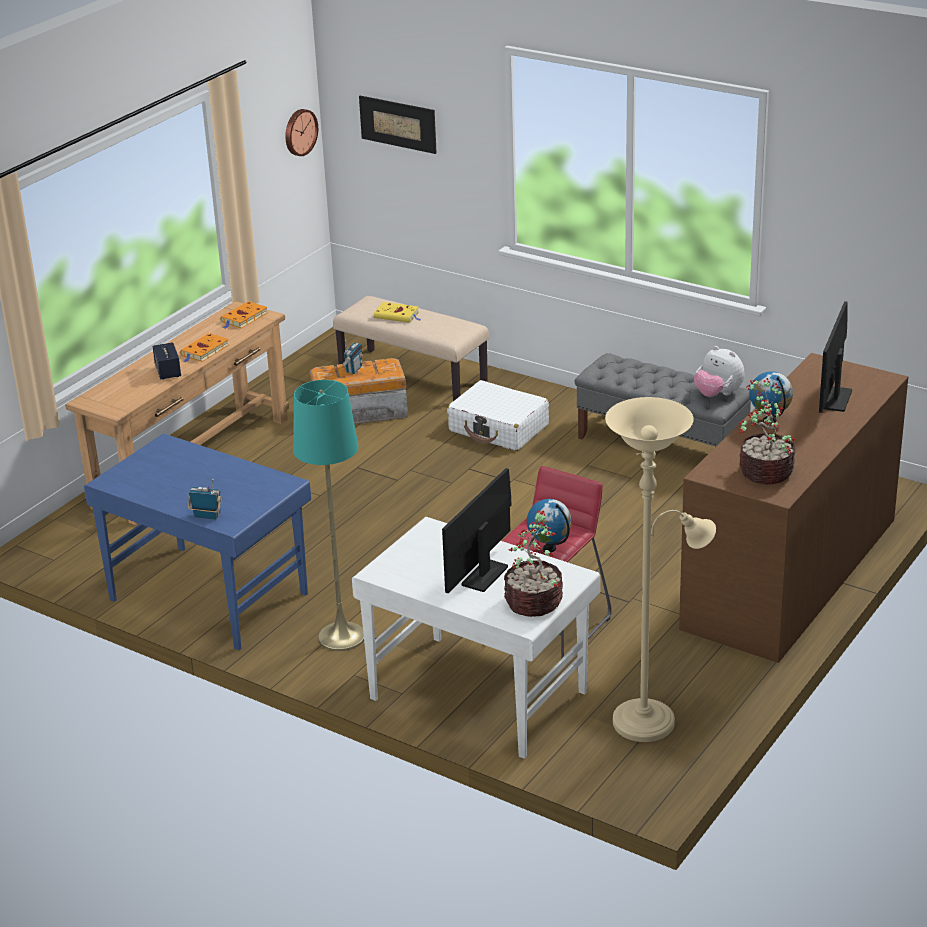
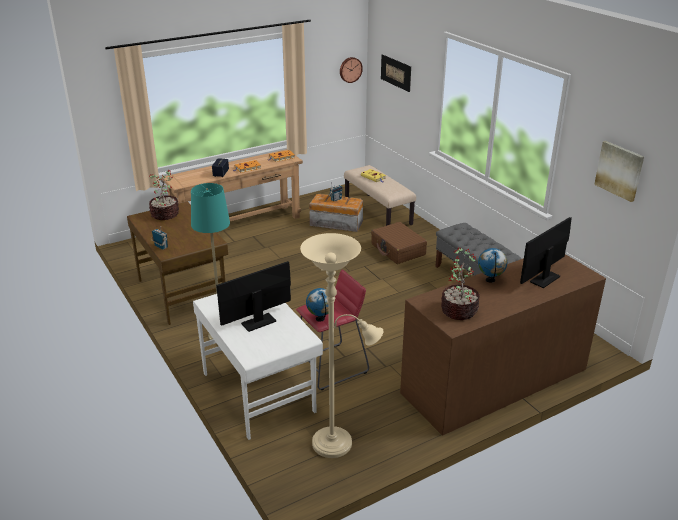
camera: 25 degrees right, 0 degrees up
(209, 595) = (182, 292): blue desk -> brown desk
(499, 428) = (398, 250): white suitcase -> brown suitcase
(534, 603) = (268, 348): potted plant -> potted plant (165, 215)
(718, 394) = (508, 261): plush toy -> none
(876, 218) = (619, 170): none -> picture

